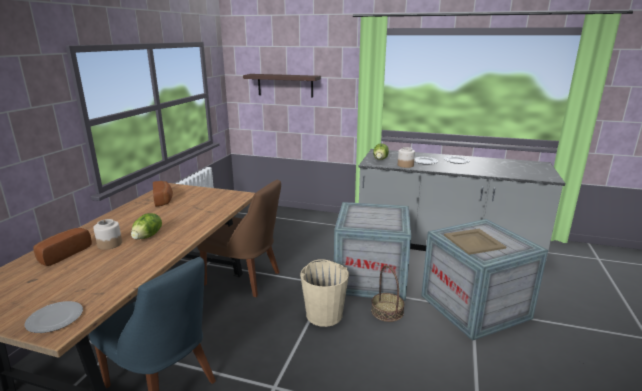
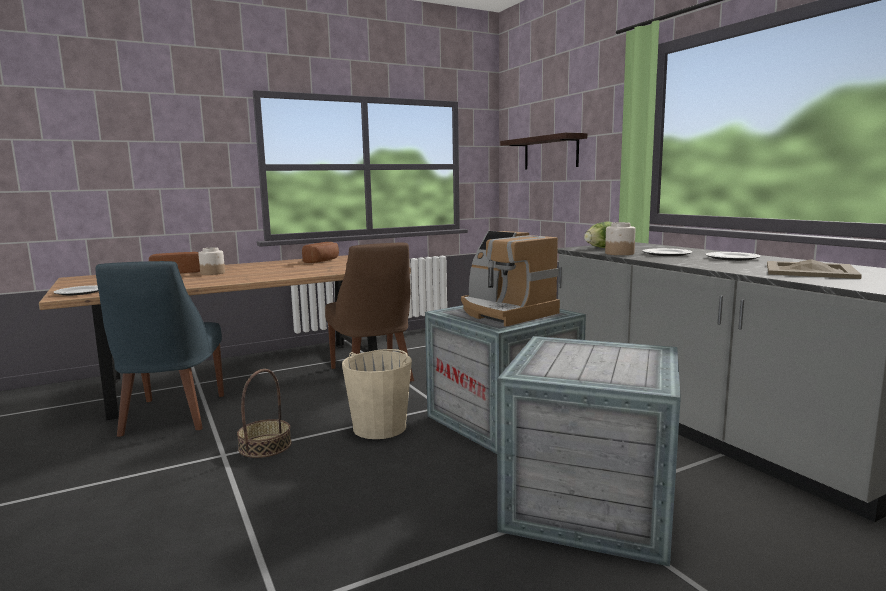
camera: 45 degrees right, 10 degrees down
(148, 236) = (245, 274): lettuce -> none
(374, 216) = (504, 313): none -> coffee machine
(387, 311) = (451, 454): basket -> basket (265, 446)
(473, 241) = (567, 357): beige tray -> beige tray (809, 270)

